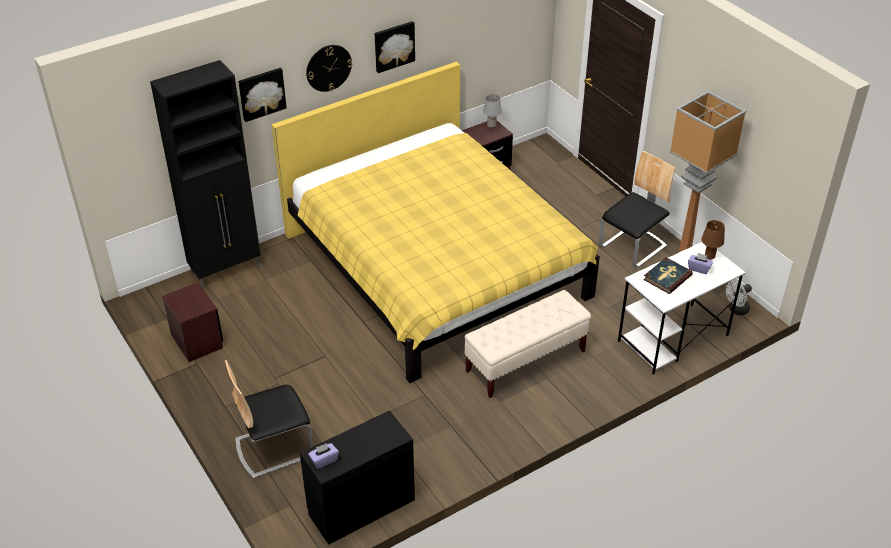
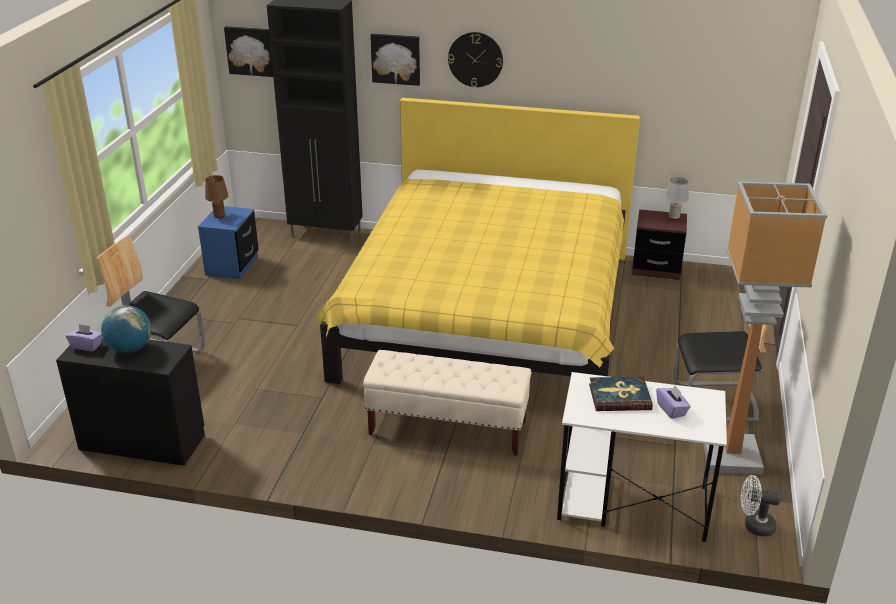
camera: 45 degrees right, 10 degrees down
(197, 341) = (232, 266): brown nightstand -> blue nightstand
(357, 441) = (130, 349): none -> globe
(394, 46) = (559, 64): picture -> picture (250, 51)
(709, 256) = (704, 407): brown table lamp -> brown table lamp (219, 216)

